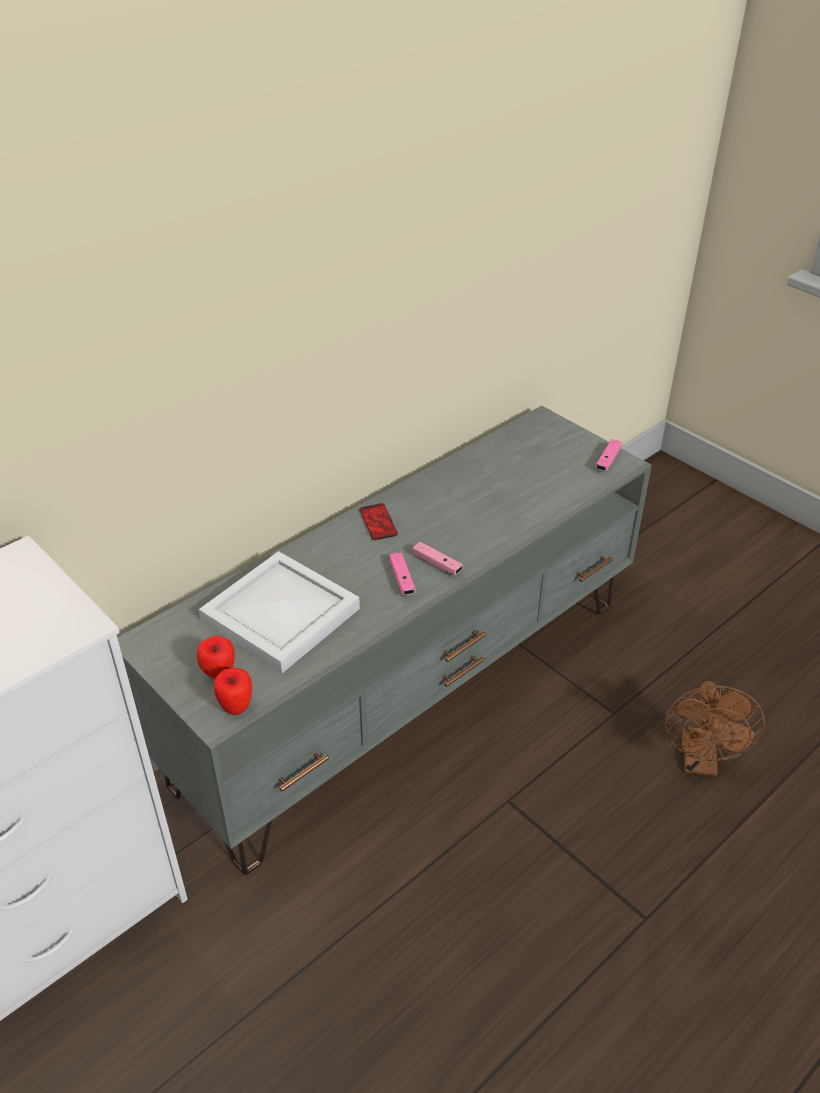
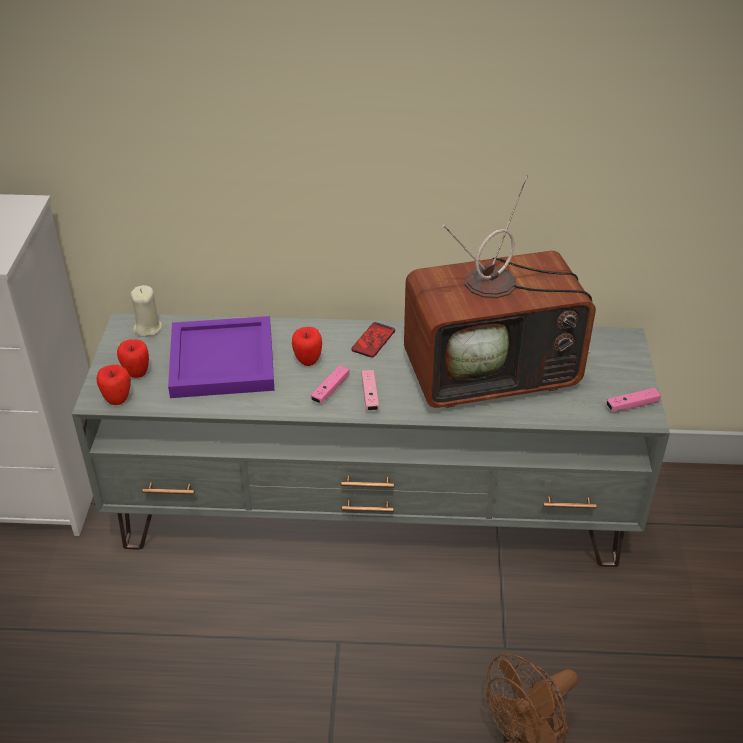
camera: 45 degrees right, 0 degrees up
(168, 632) = (147, 328): none -> beige candle
(280, 613) = (224, 360): white tray -> purple tray
(351, 569) = (308, 361): none -> apple
(494, 491) = (494, 371): none -> television

